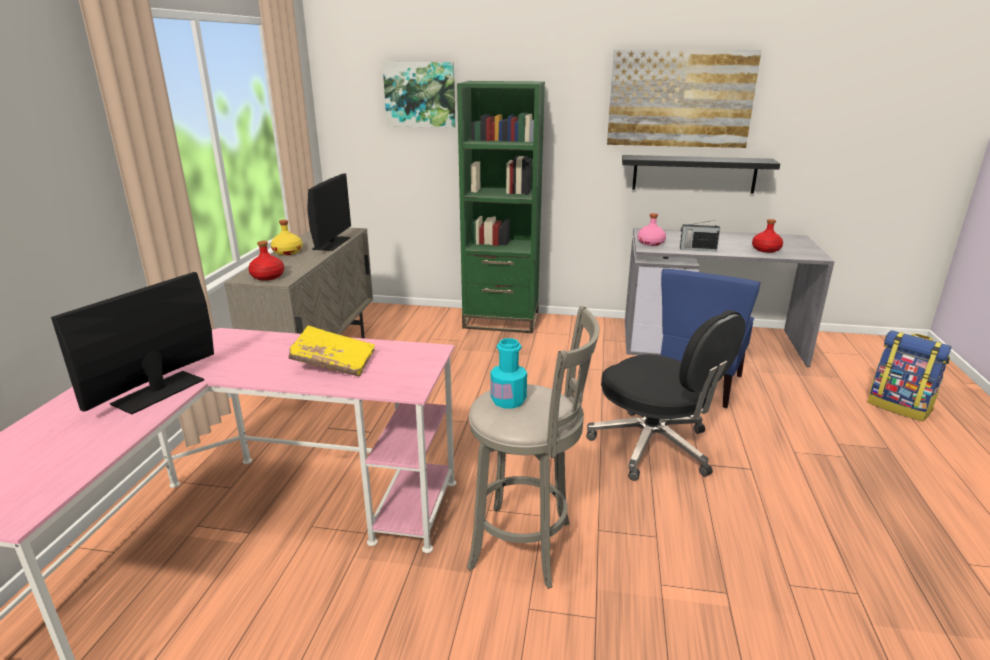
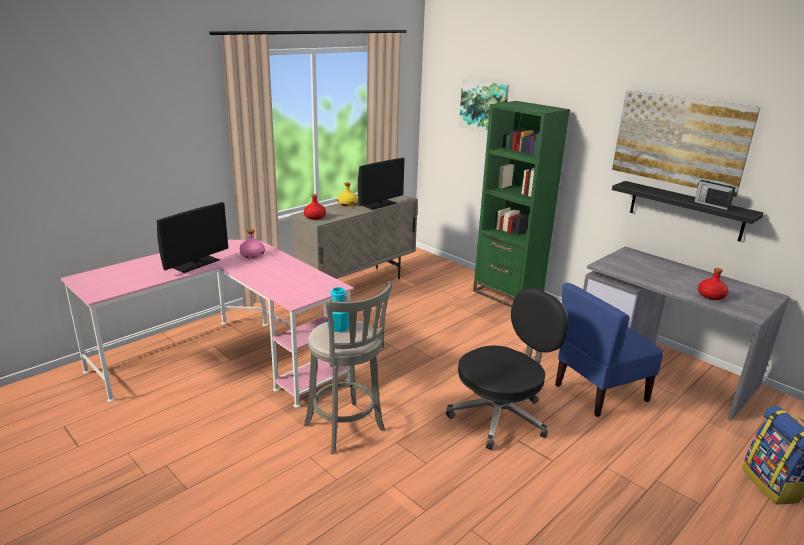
camera: 35 degrees right, 0 degrees up
(159, 392) = (196, 264): monitor -> monitor turned 150 degrees clockwise
(334, 363) = (281, 276): yellow book -> none
(650, 243) = (613, 262): pink bottle -> pink bottle (252, 255)
(654, 447) = (500, 416): black office chair -> black office chair turned 120 degrees counterclockwise
(697, 249) = (645, 277): radio -> radio (711, 205)

